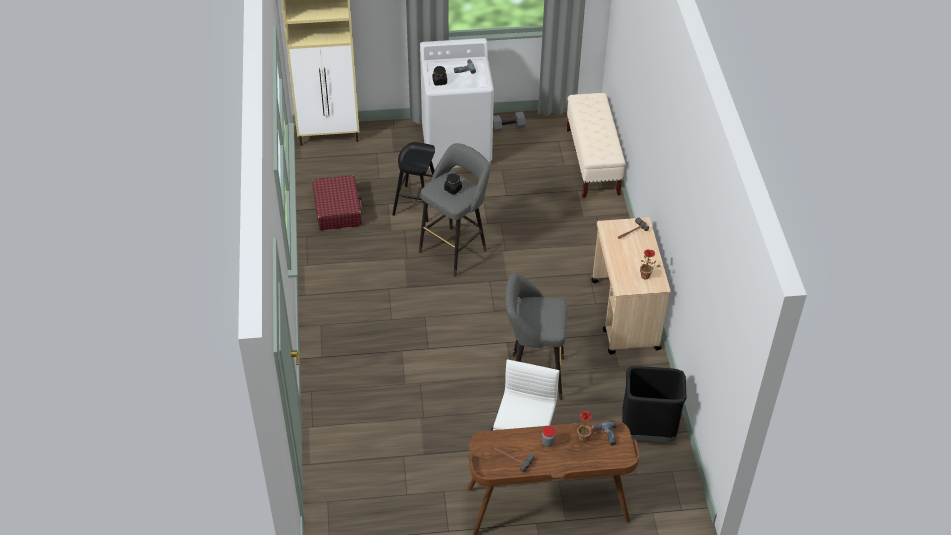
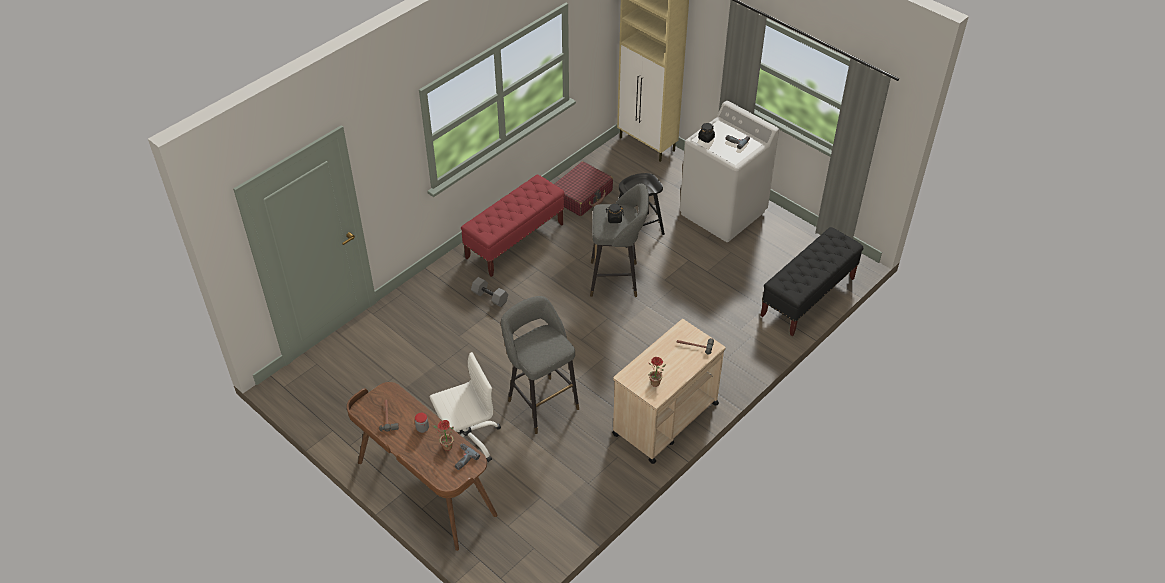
camera: 50 degrees right, 0 degrees up
(339, 282) = (515, 241): none -> red bench
(508, 127) = (780, 226): grey dumbbell -> grey dumbbell (490, 297)
(592, 162) = (807, 297): beige bench -> black bench
(648, 431) = (558, 508): black trash can -> none

